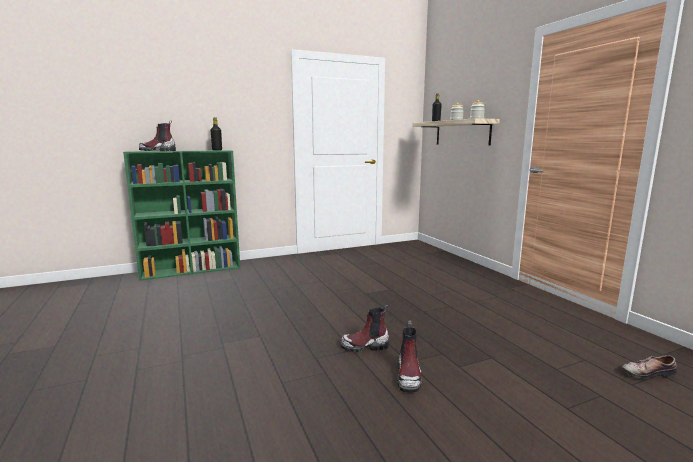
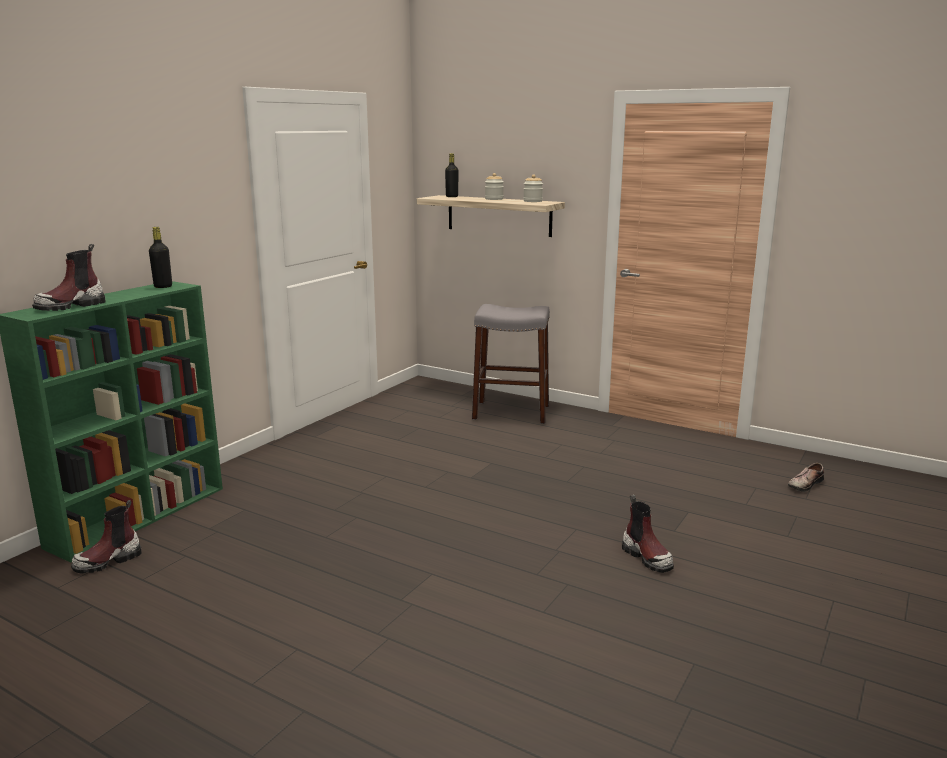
camera: 35 degrees left, 5 degrees up
(365, 346) = (565, 542): boot -> boot (108, 561)
(446, 266) = (511, 412): none -> grey stool

